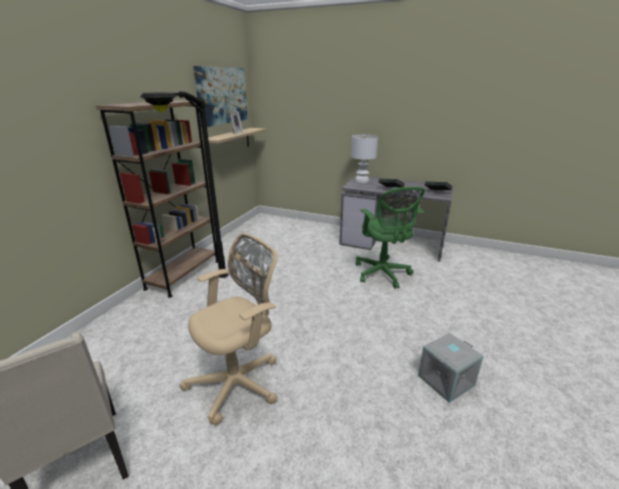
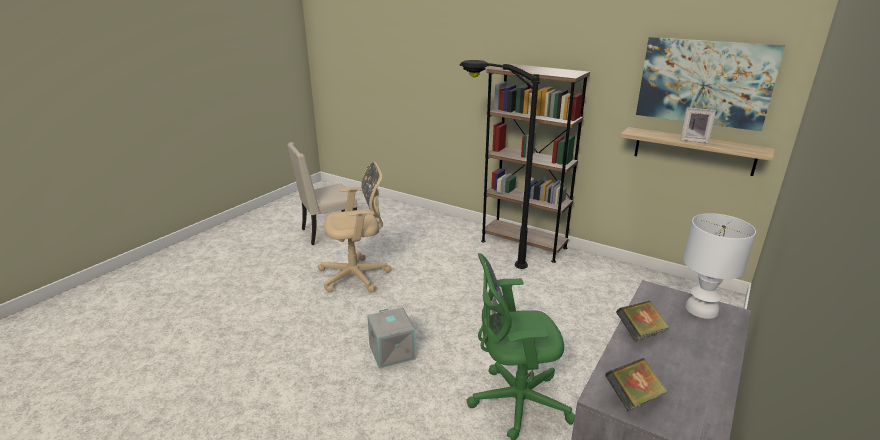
camera: 100 degrees right, 0 degrees up
(239, 382) = (357, 276): beige office chair -> beige office chair turned 75 degrees counterclockwise
(445, 379) = (292, 391): grey storage box -> grey storage box (393, 352)

